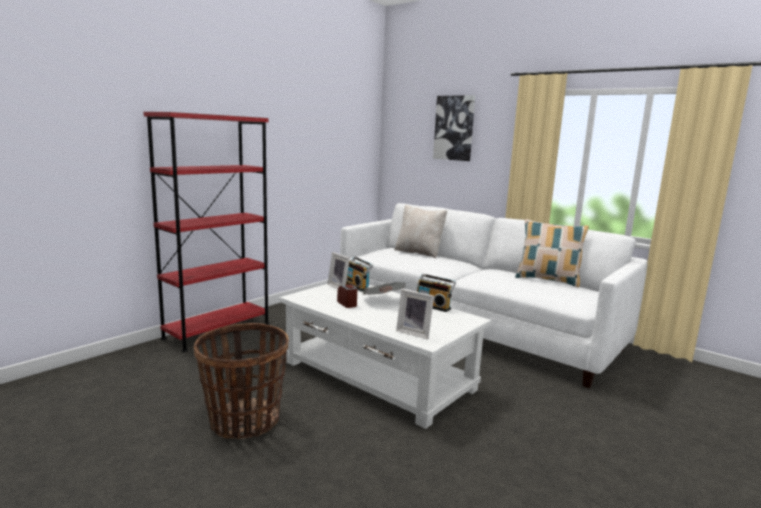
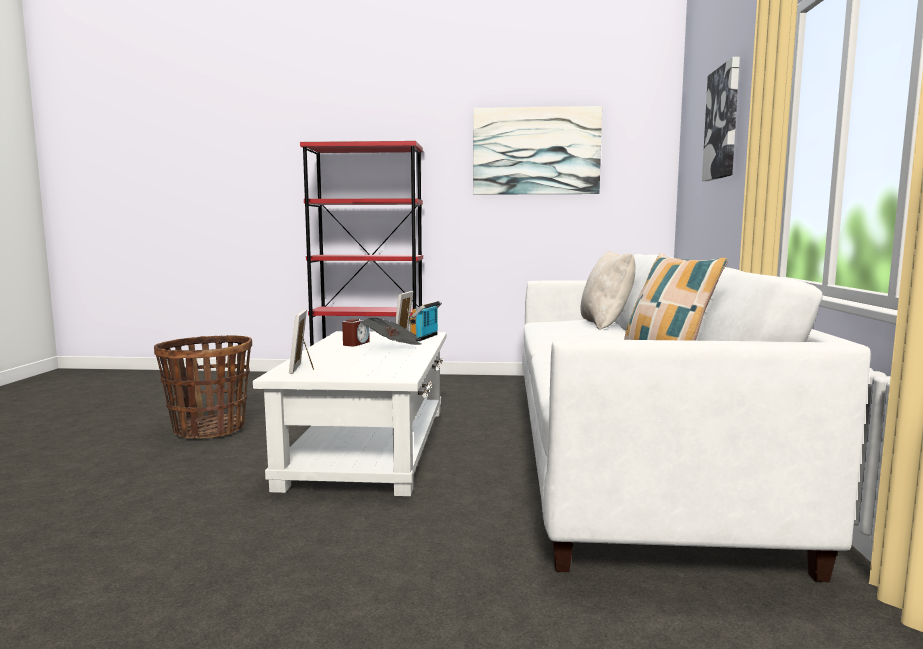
camera: 55 degrees right, 5 degrees down
(313, 125) = (536, 151): none -> picture
(434, 306) = (416, 361): radio -> none

